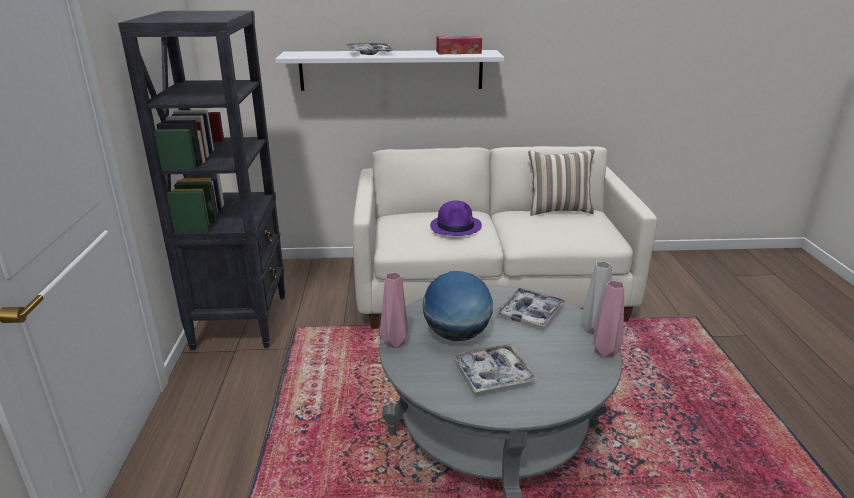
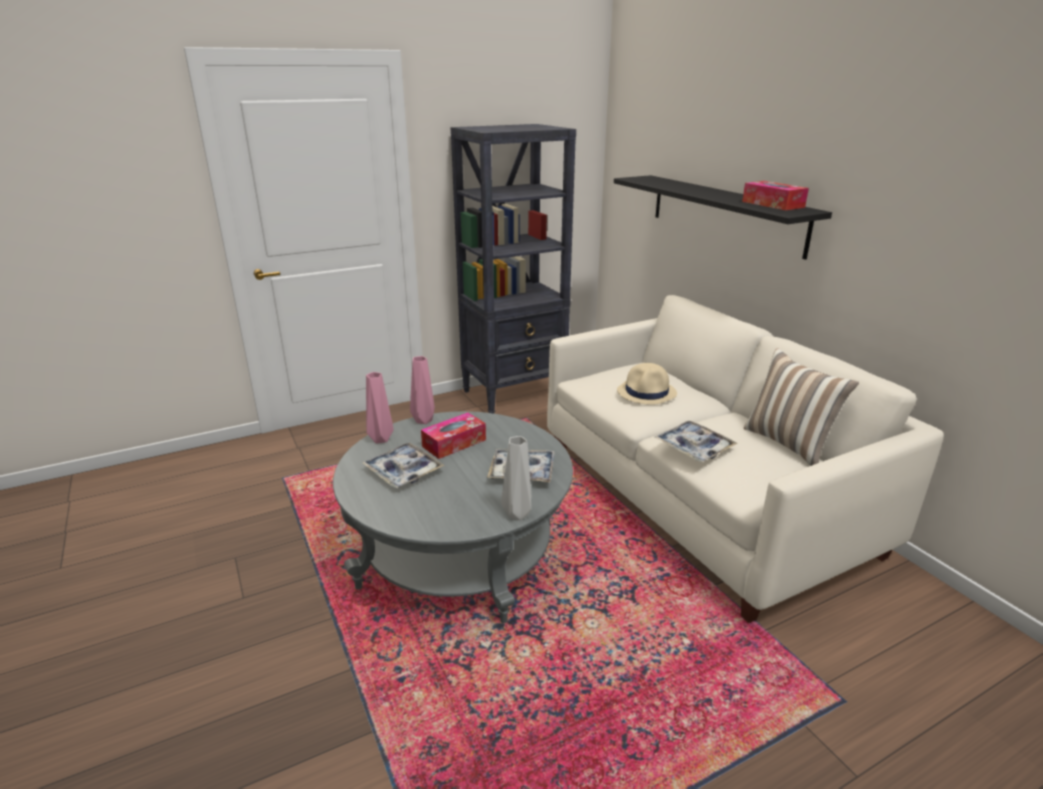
camera: 65 degrees right, 0 degrees up
(370, 53) = (693, 189): tray -> tray (694, 447)
(391, 70) = (725, 213): white shelf -> black shelf
(456, 226) = (647, 392): purple hat -> beige hat
(456, 335) = (454, 443): globe -> tissue box
(605, 353) = (476, 527): pink vase -> pink vase (379, 440)

